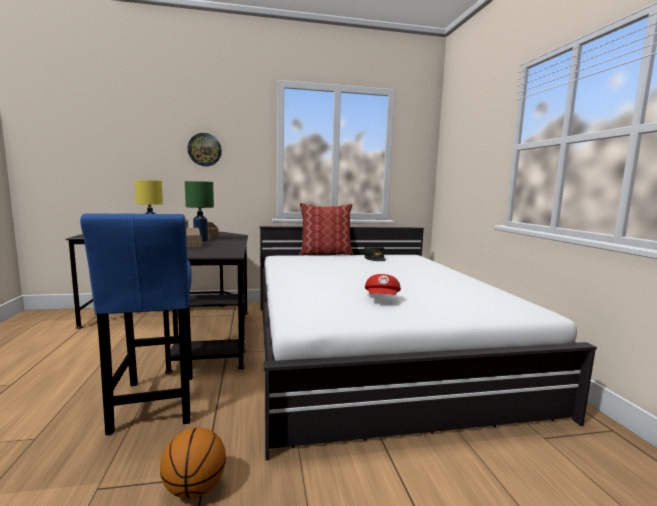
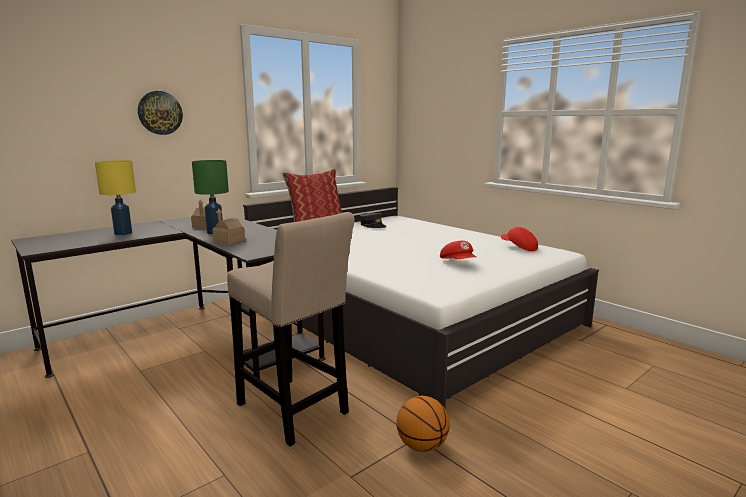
camera: 30 degrees left, 5 degrees up
(154, 406) = (294, 412): blue stool -> beige stool
(488, 298) = (518, 247): none -> red cap

